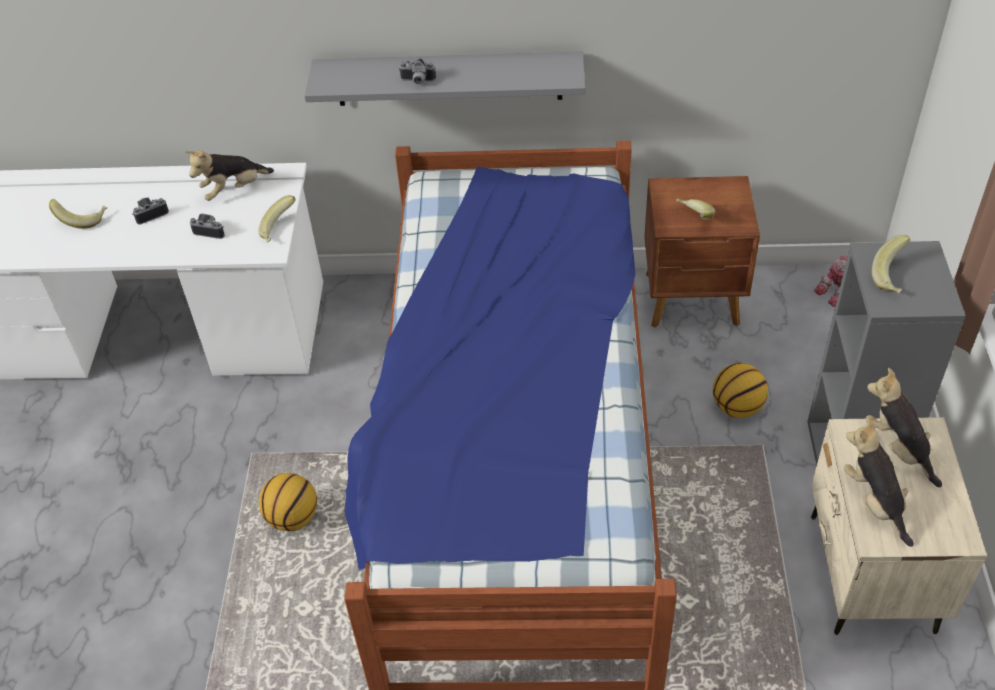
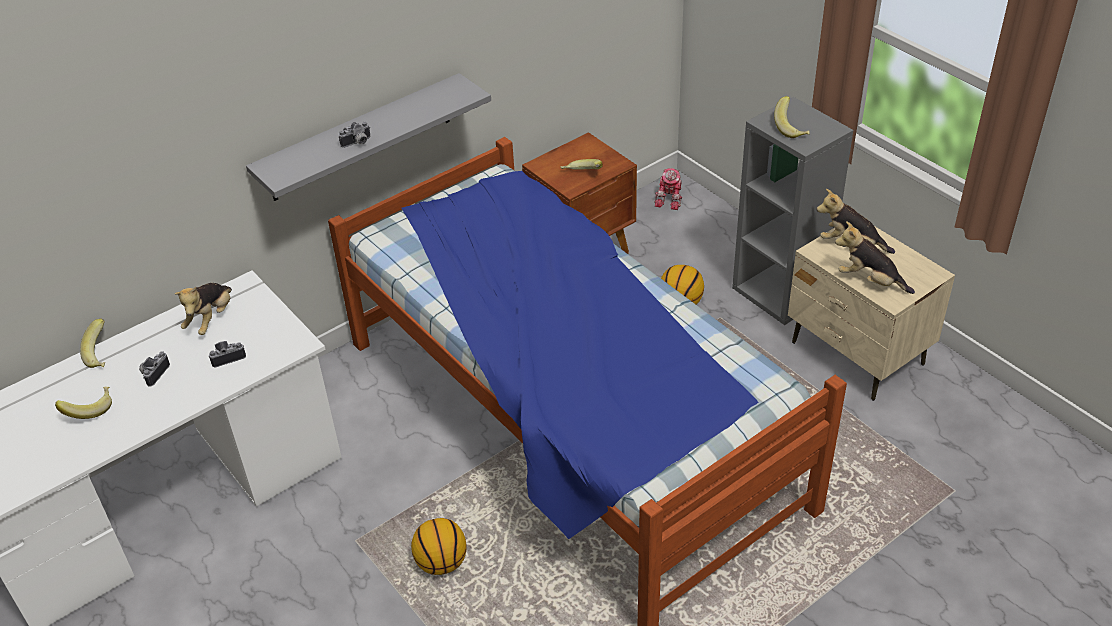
camera: 40 degrees left, 5 degrees down
(280, 230) = (290, 326): banana -> banana (102, 354)

